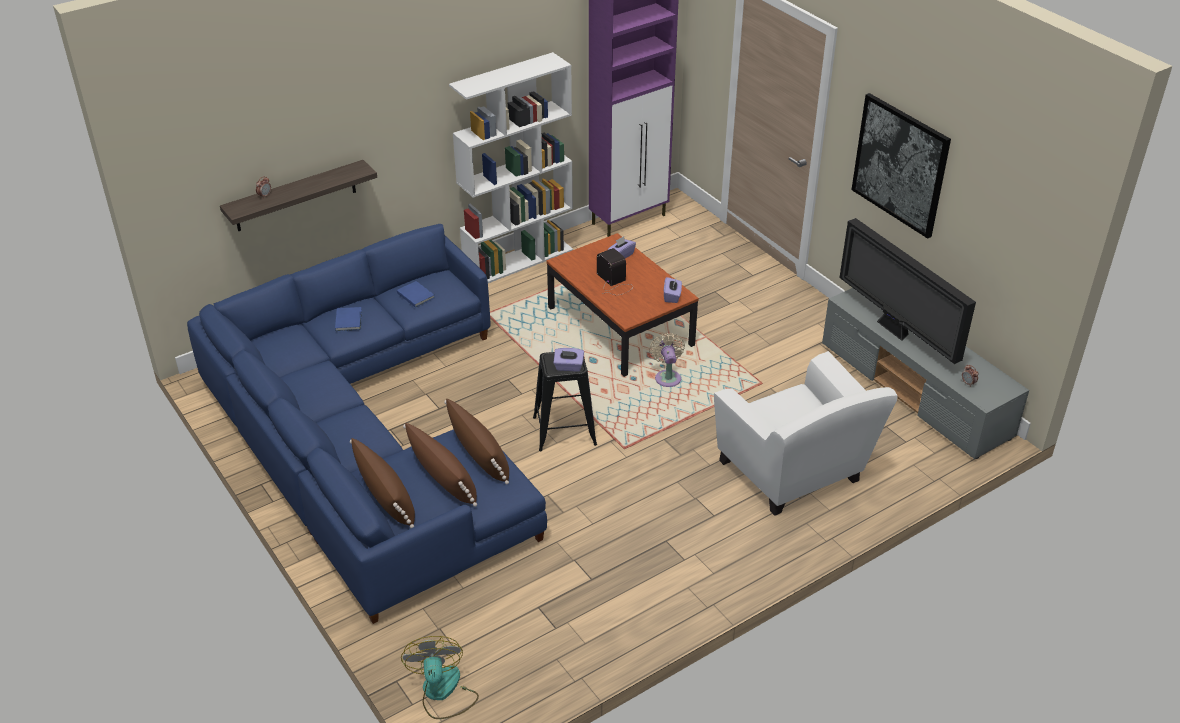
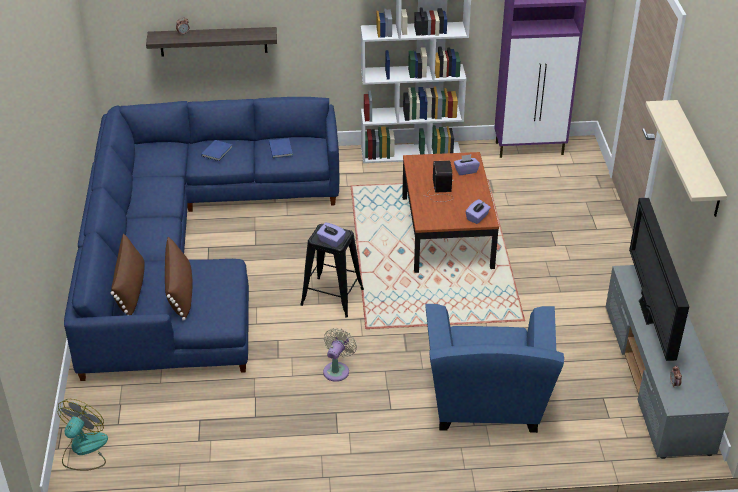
camera: 30 degrees right, 0 degrees up
(479, 455) = (222, 285): brown pillow -> none
(667, 377) = (449, 286): beige fan -> beige fan (337, 370)
(795, 474) = (486, 404): white armchair -> blue armchair
(900, 165) = (697, 159): picture -> beige shelf

